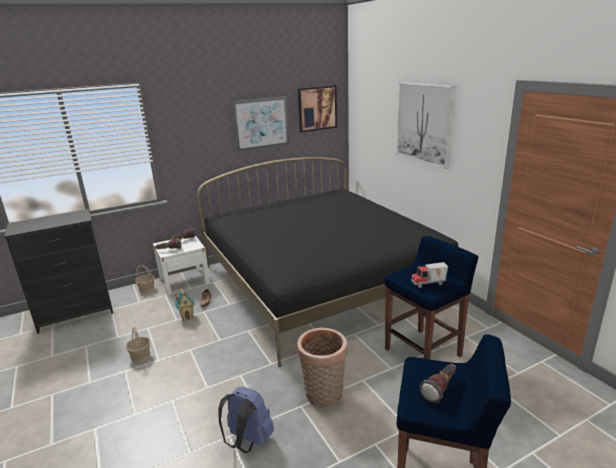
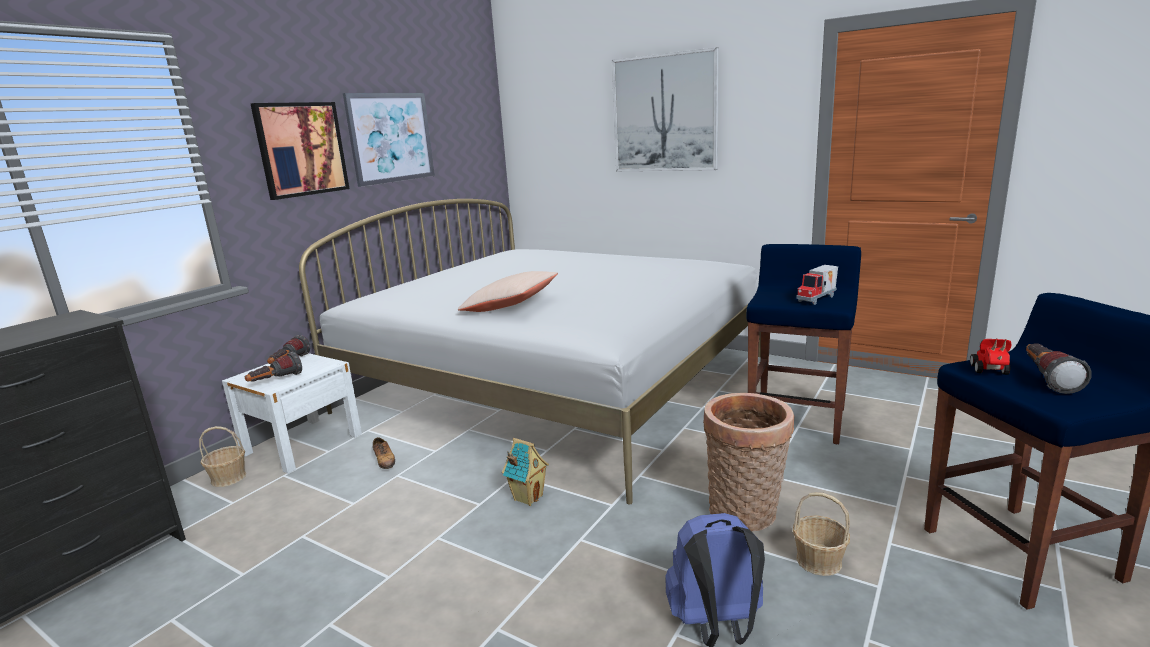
camera: 30 degrees left, 5 degrees down
(140, 356) = (339, 586): basket -> basket (818, 560)
(187, 316) = (371, 492): toy house -> toy house (528, 497)
(274, 239) = (510, 306): none -> beige pillow
(317, 108) = (464, 118): picture -> picture (301, 149)
(321, 282) = (556, 383): black bed -> white bed
(420, 372) = (990, 372): none -> toy car

